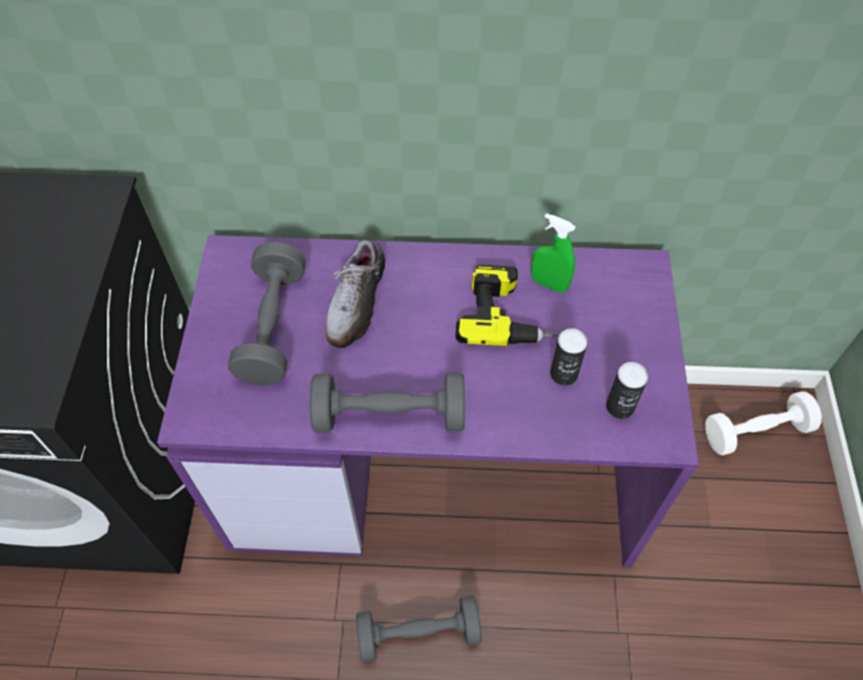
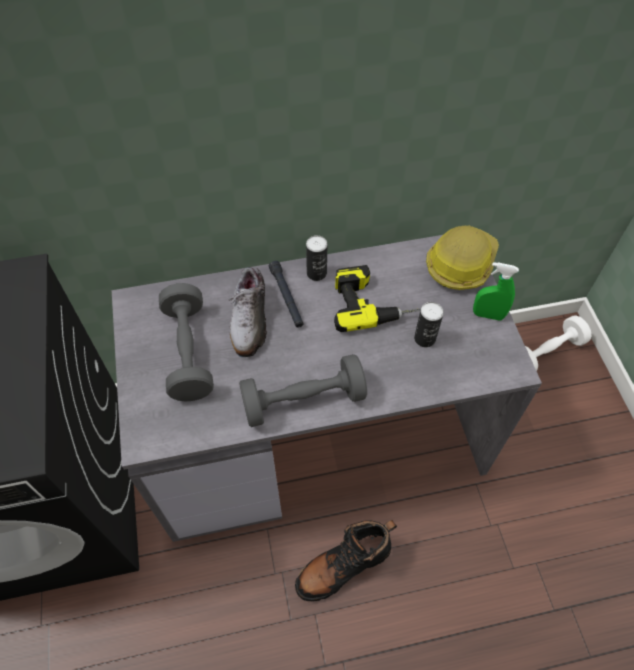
camera: 15 degrees left, 0 degrees up
(408, 286) = (286, 297): none -> black flashlight
(418, 633) = (343, 566): grey dumbbell -> black boot
(435, 463) = (318, 432): purple desk -> grey desk
(549, 284) = (392, 273): green spray bottle -> green spray bottle (488, 315)
(620, 406) = (473, 353): can -> can (316, 273)
(639, 290) = (460, 263): none -> hard hat

